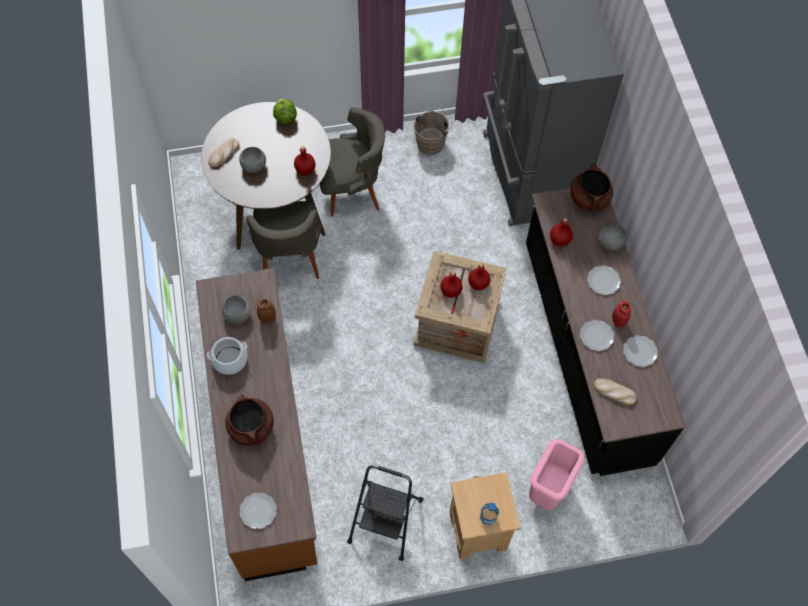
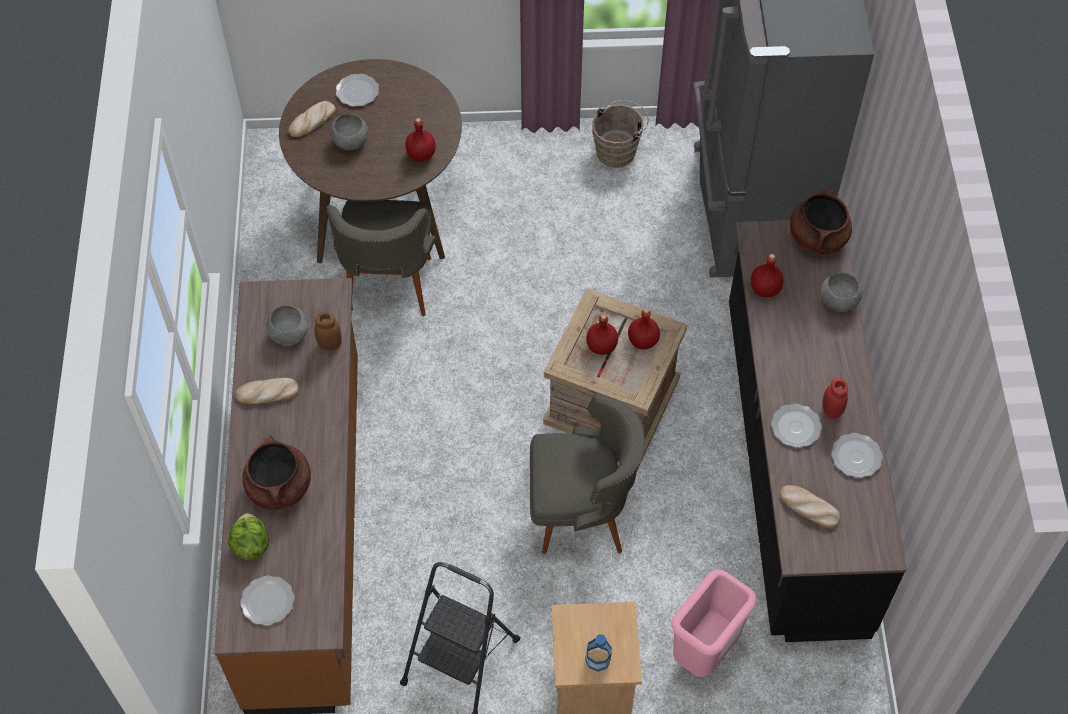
camera: 10 degrees right, 5 degrees down
(230, 360) = (267, 393): cooking pot -> bread
(285, 117) = (406, 83): lettuce -> lettuce (250, 545)
(351, 191) = (491, 204): grey chair -> grey chair (580, 515)
(603, 281) = (819, 353): plate -> plate (357, 92)

